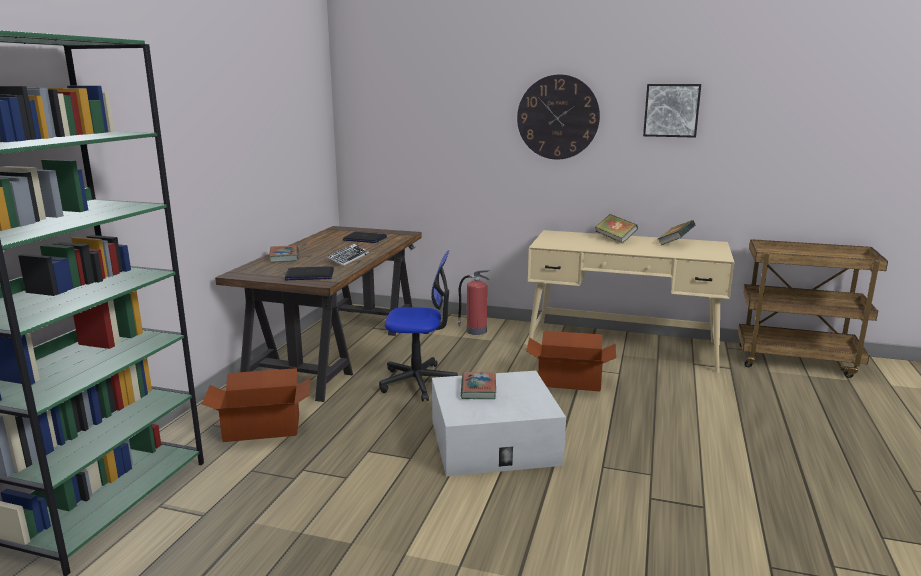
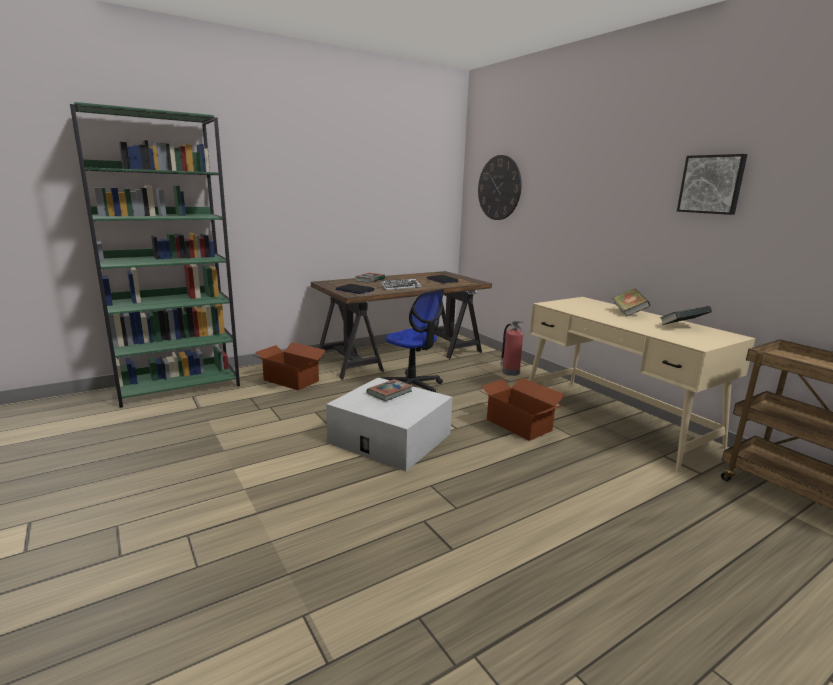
camera: 40 degrees right, 0 degrees up
(558, 117) = (606, 191): wall clock -> wall clock (499, 188)

